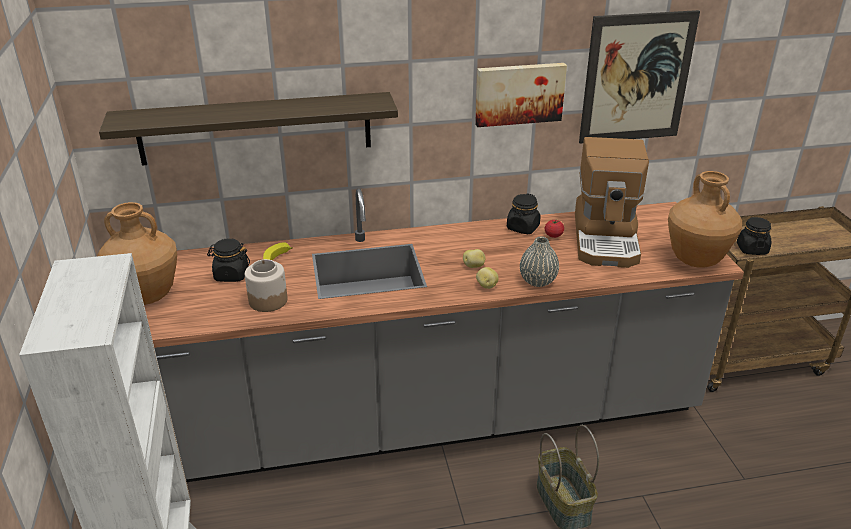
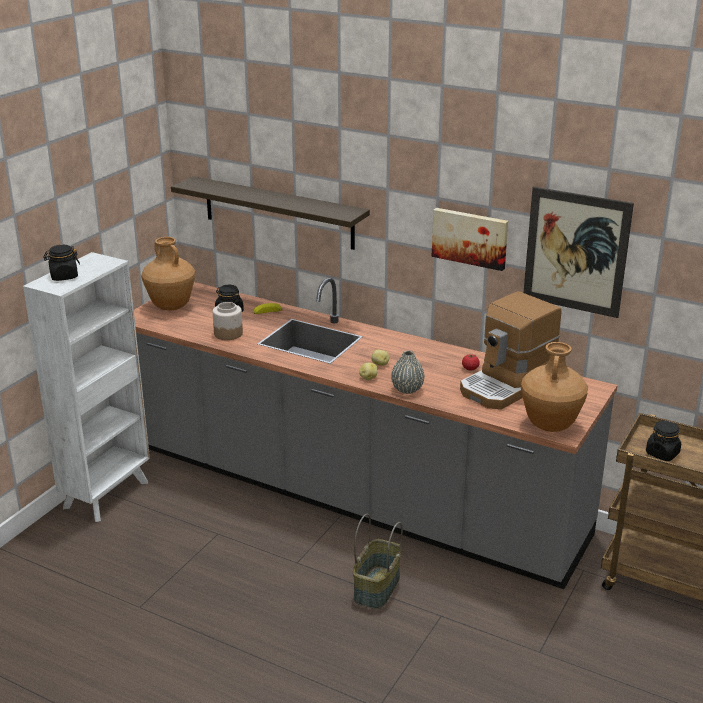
camera: 40 degrees right, 5 degrees down
(523, 228) = (456, 356): black jar -> black jar (64, 276)

